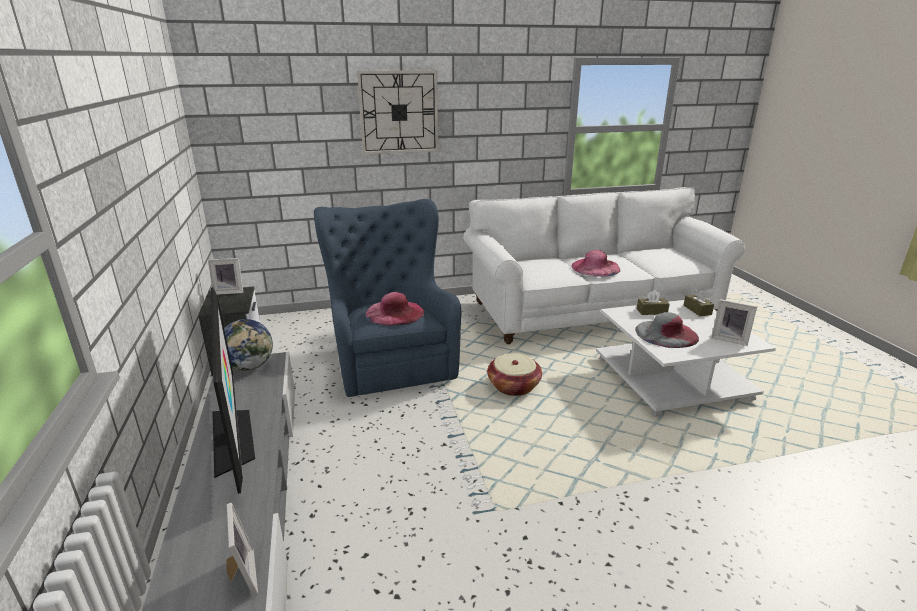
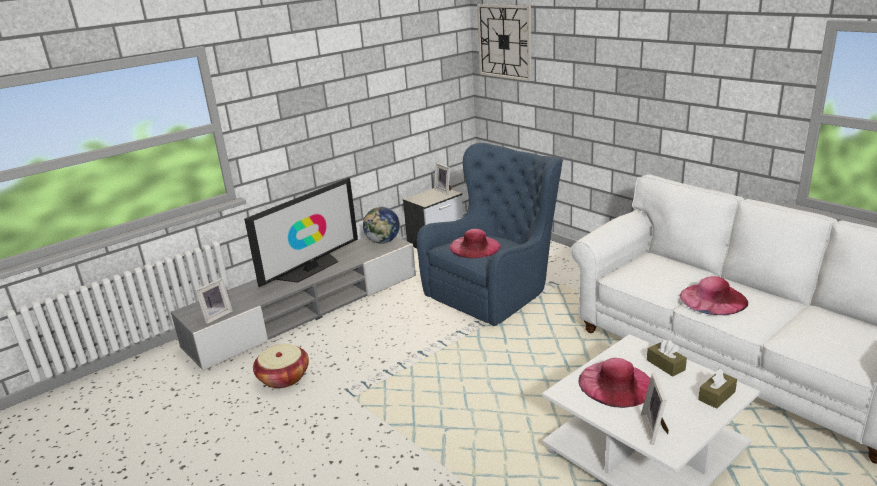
camera: 65 degrees right, 0 degrees up
(399, 112) = (611, 67): wall clock -> wall clock (504, 41)
(513, 386) = (518, 358): basket -> basket (284, 377)
(666, 333) = (616, 383): grey hat -> pink hat

